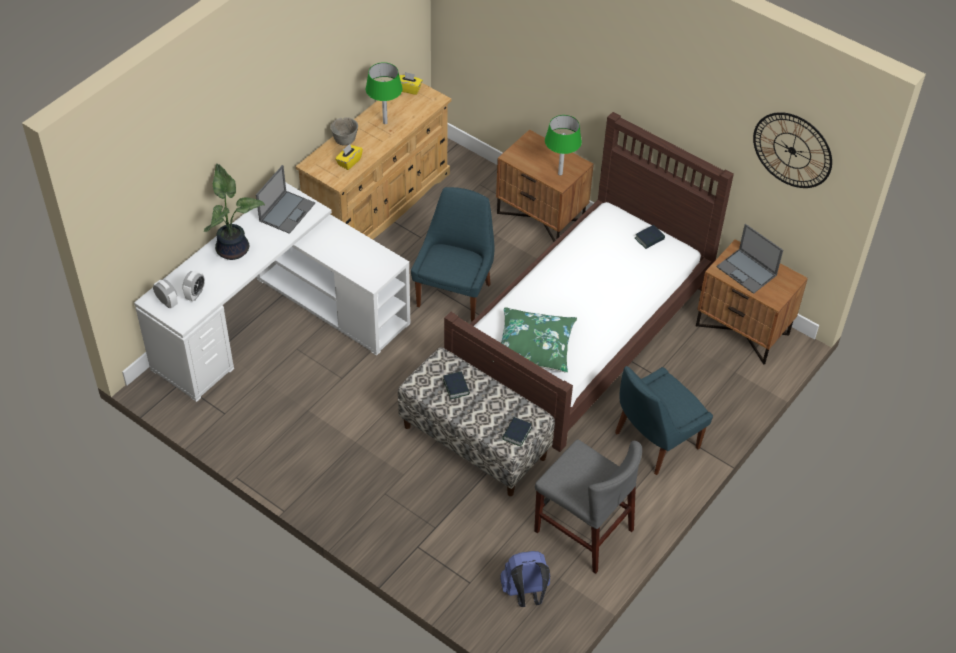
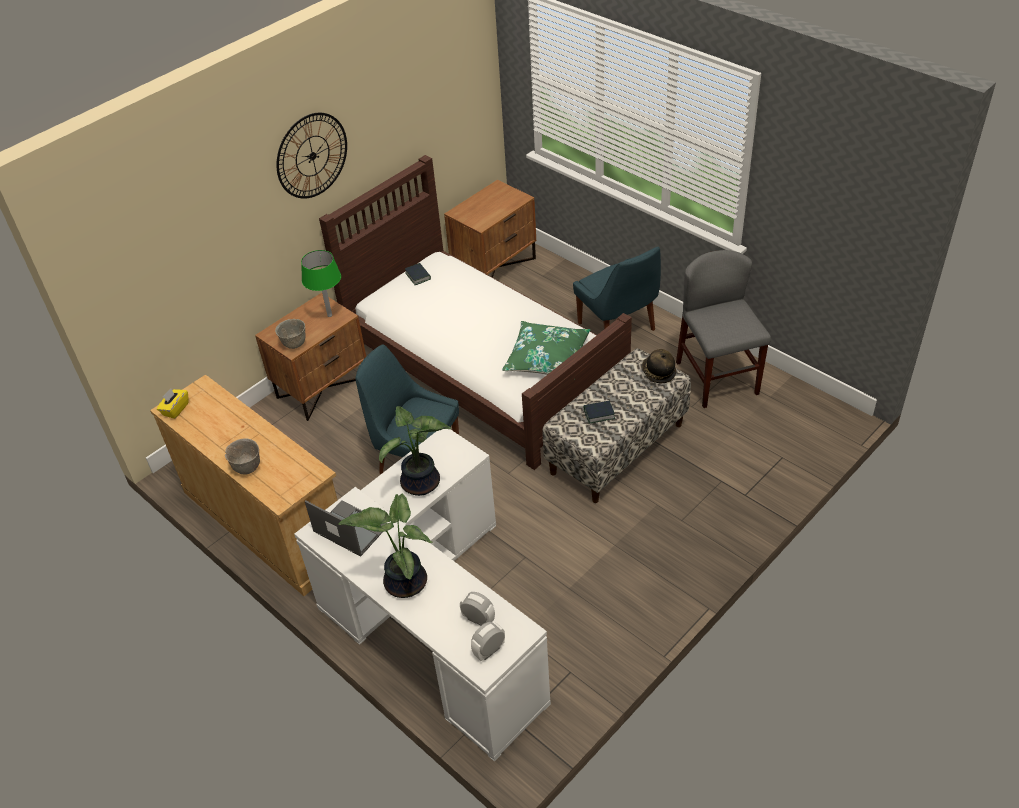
camera: 80 degrees left, 5 degrees down
(339, 253) = (421, 485): none -> potted plant
(349, 162) = (286, 463): yellow tissue box -> none
(385, 122) = (227, 431): green table lamp -> none
(516, 433) = (658, 373): book -> hat
(518, 156) = (294, 344): none -> grey bowl
(525, 593) = (789, 419): blue backpack -> none
(583, 530) = (717, 378): grey chair -> grey chair turned 60 degrees counterclockwise
(747, 271) = (485, 209): laptop -> none
(792, 150) = (451, 83): wall clock -> wall clock (312, 156)

